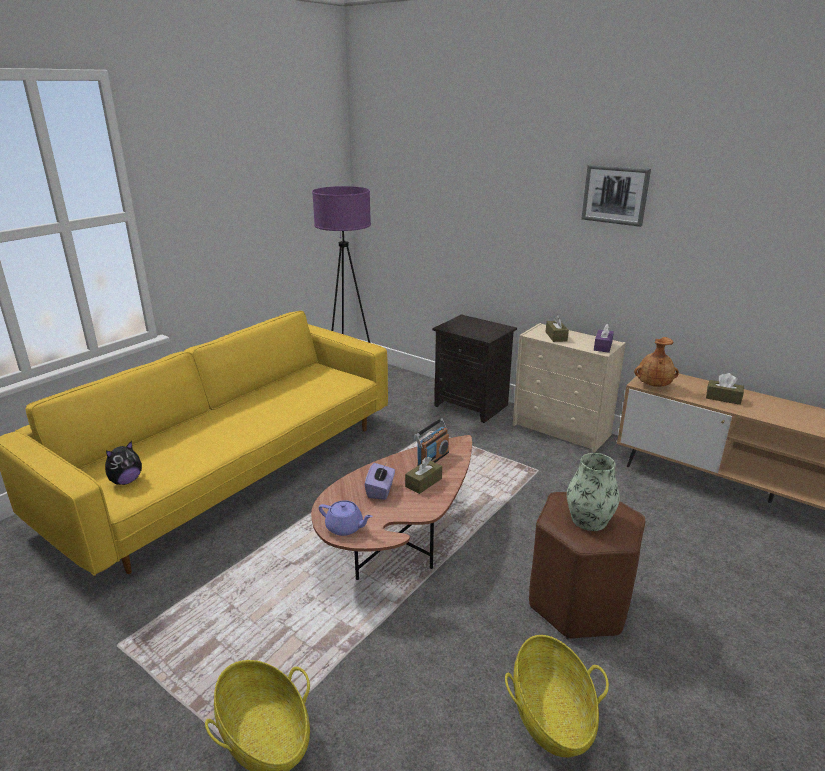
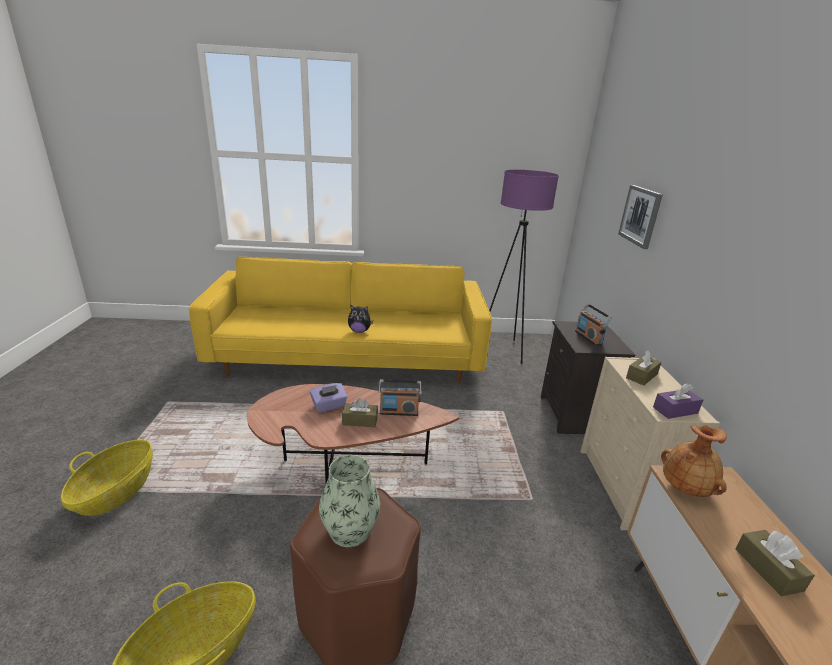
camera: 50 degrees right, 0 degrees up
(126, 481) = (249, 320): plush toy -> plush toy (359, 331)
(345, 527) = (269, 410): purple teapot -> none
(475, 329) = (588, 337): none -> radio
(615, 194) = (767, 215): picture -> picture (640, 216)

